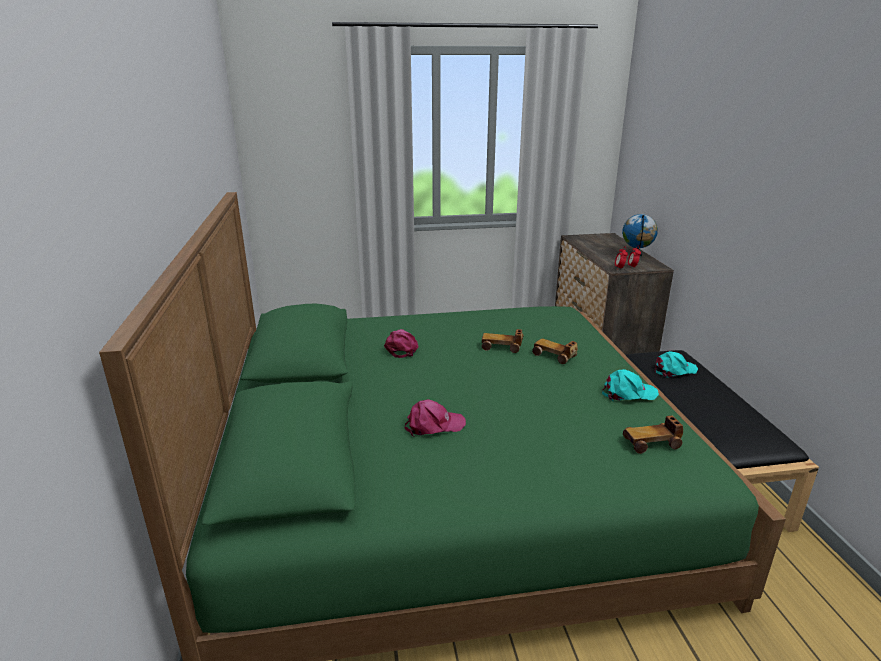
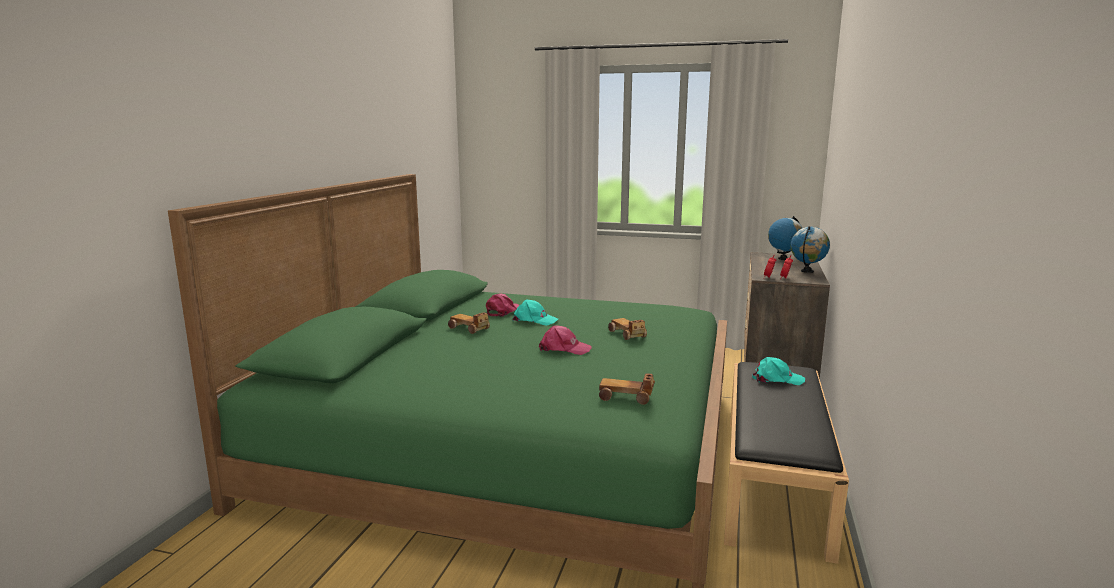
camera: 25 degrees right, 10 degrees down
(433, 425) = (459, 355): pink cap -> pink cap (564, 349)
(502, 347) = (588, 322): toy car -> toy car (469, 329)
(598, 241) = (783, 259): none -> globe
(628, 393) = (658, 366): turquoise cap -> turquoise cap (534, 320)

